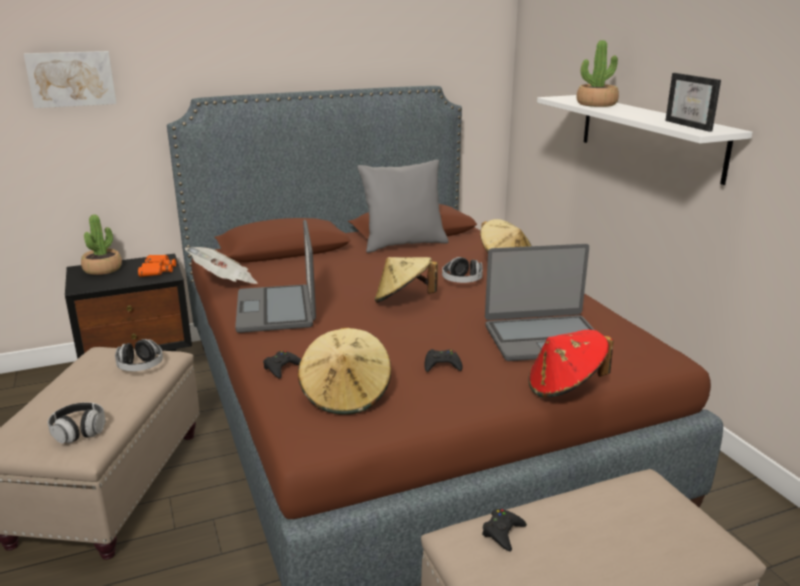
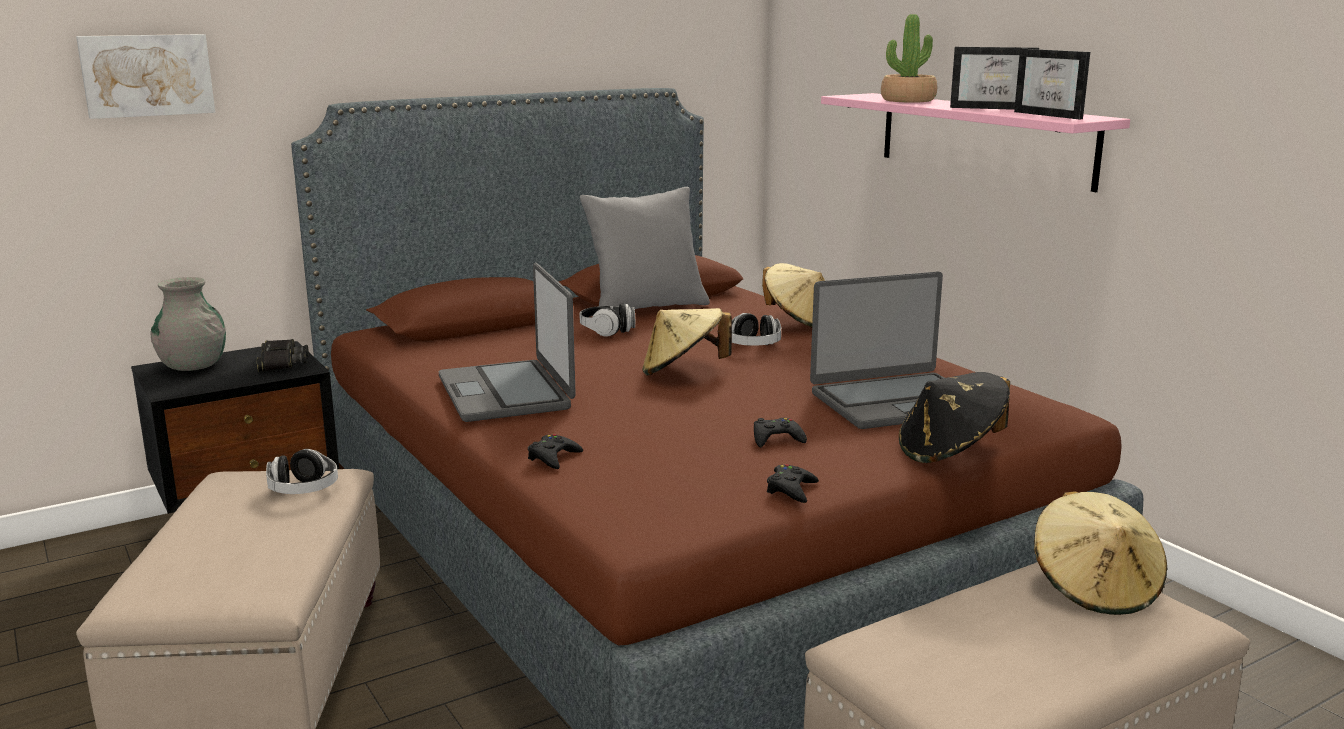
camera: 10 degrees left, 5 degrees down
(79, 431) = (249, 576): headphones -> headphones (607, 331)
(102, 269) = (193, 366): potted plant -> grey vase
(157, 270) = (281, 362): orange binoculars -> black binoculars
(224, 282) = (407, 365): newspaper -> none
(346, 395) = (663, 480): beige hat -> beige hat (1095, 588)
(502, 532) = (915, 634): black game controller -> black game controller (791, 489)
(565, 387) = (950, 451): red hat -> black hat
(649, 135) = (983, 138): white shelf -> pink shelf
(653, 115) = (993, 108): none -> picture frame

